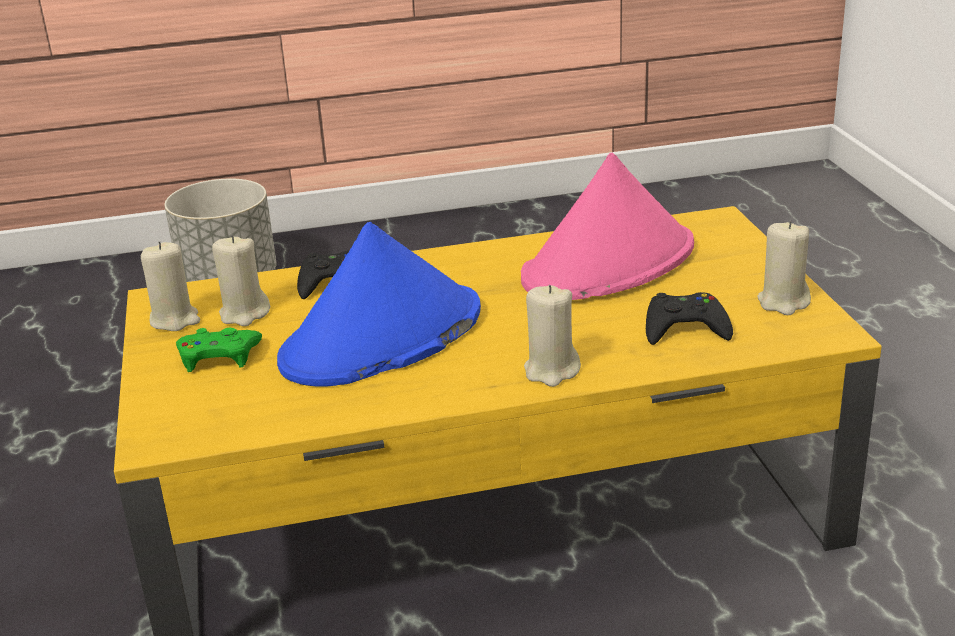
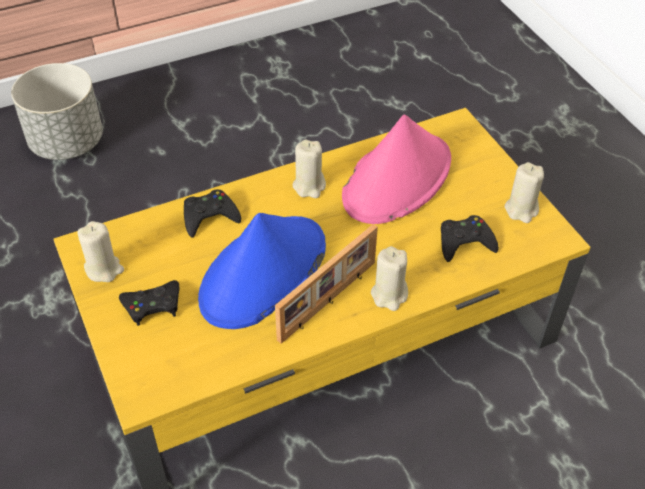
camera: 15 degrees left, 20 degrees up
(219, 356) = (152, 305): green game controller -> black game controller
(244, 314) = (154, 257): beige candle -> beige candle (309, 186)
(461, 370) = (329, 301): none -> picture frame

